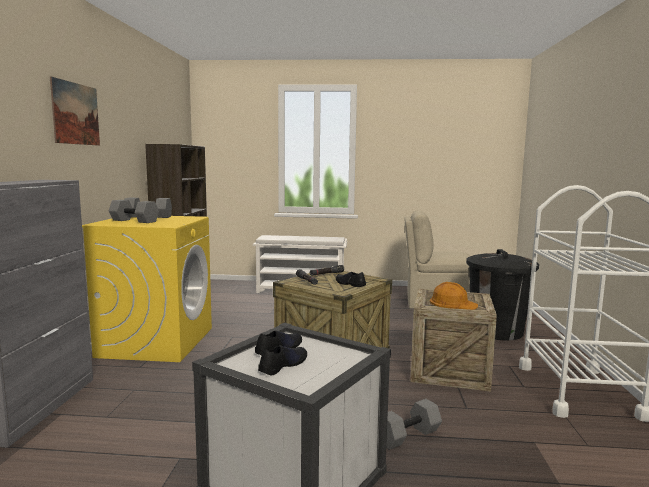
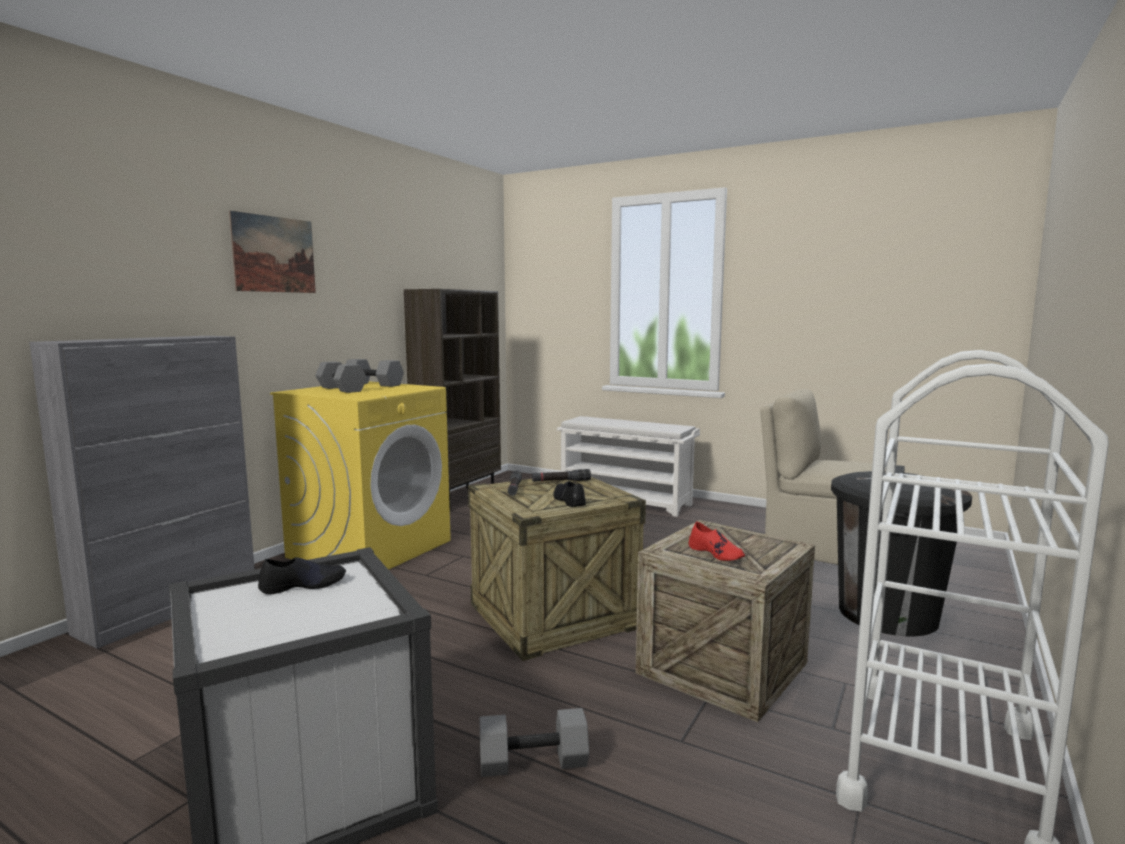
camera: 25 degrees right, 0 degrees up
(283, 365) = (264, 610): black shoe -> none
(452, 303) = (716, 553): orange hard hat -> red shoe

